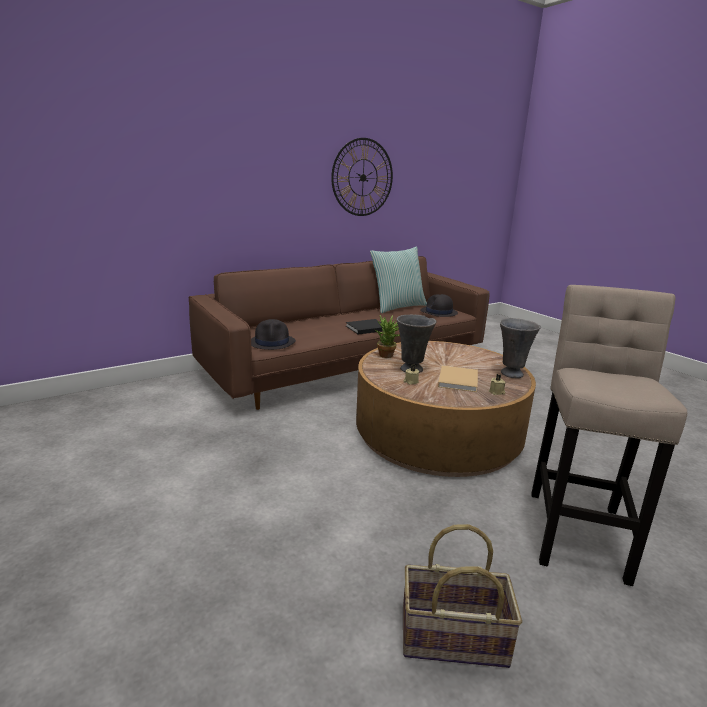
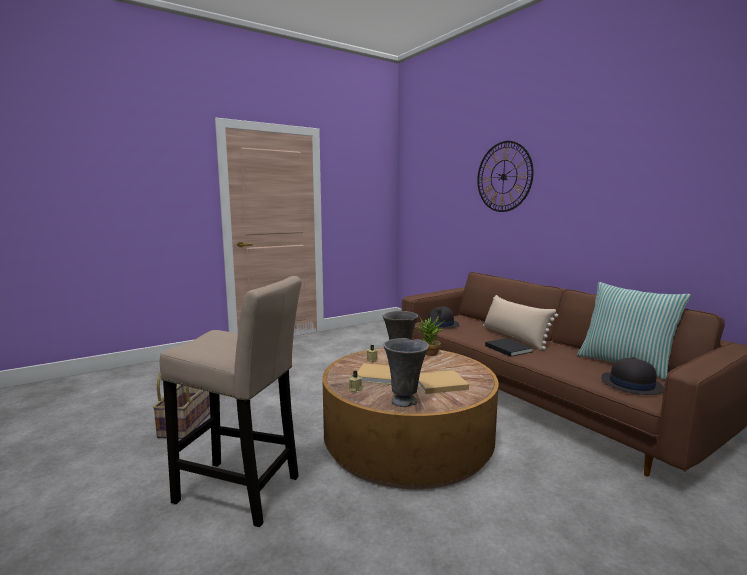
camera: 90 degrees right, 10 degrees down
(328, 322) = (514, 337): none -> beige pillow
(362, 177) = (651, 199): wall clock -> wall clock (503, 177)
(466, 359) = (438, 384): none -> beige book

